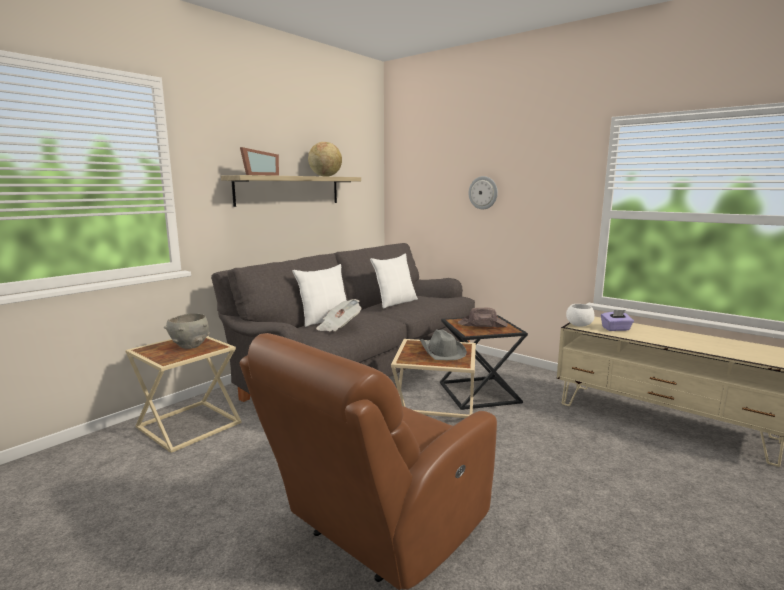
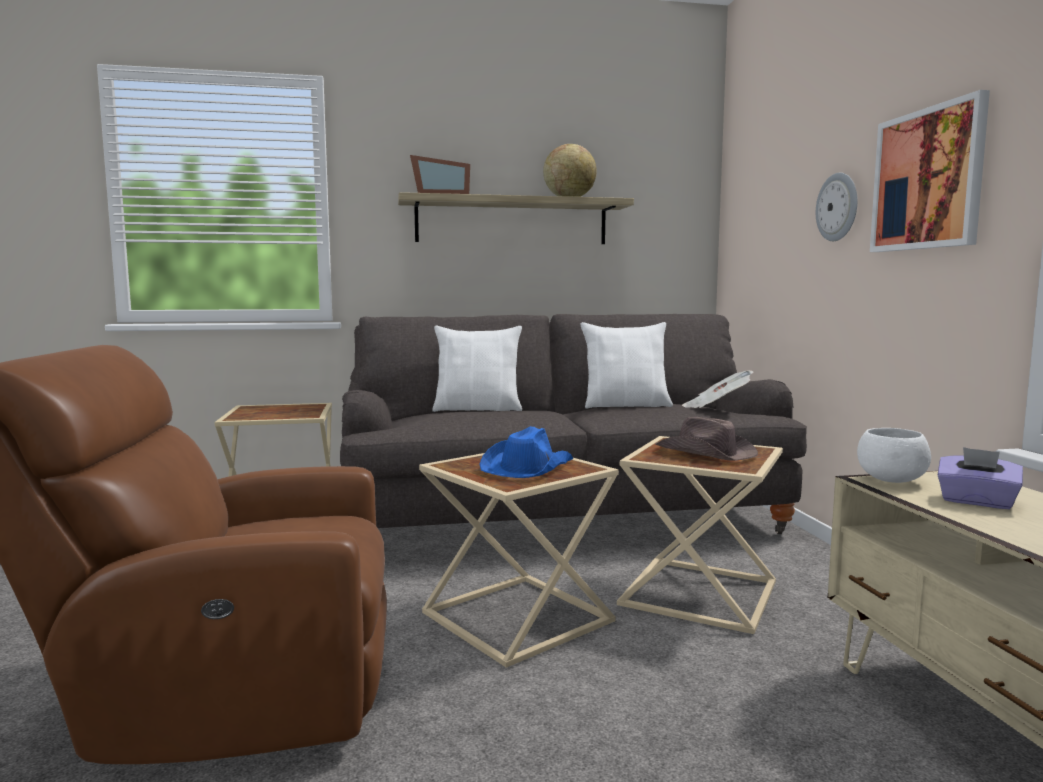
camera: 40 degrees right, 5 degrees down
(190, 346) = (289, 411): grey bowl -> none
(339, 327) = (460, 415): newspaper -> newspaper (716, 407)
(441, 352) = (527, 467): grey hat -> blue hat
(480, 393) = (700, 596): black side table -> beige side table
(540, 188) = (927, 179): none -> picture

